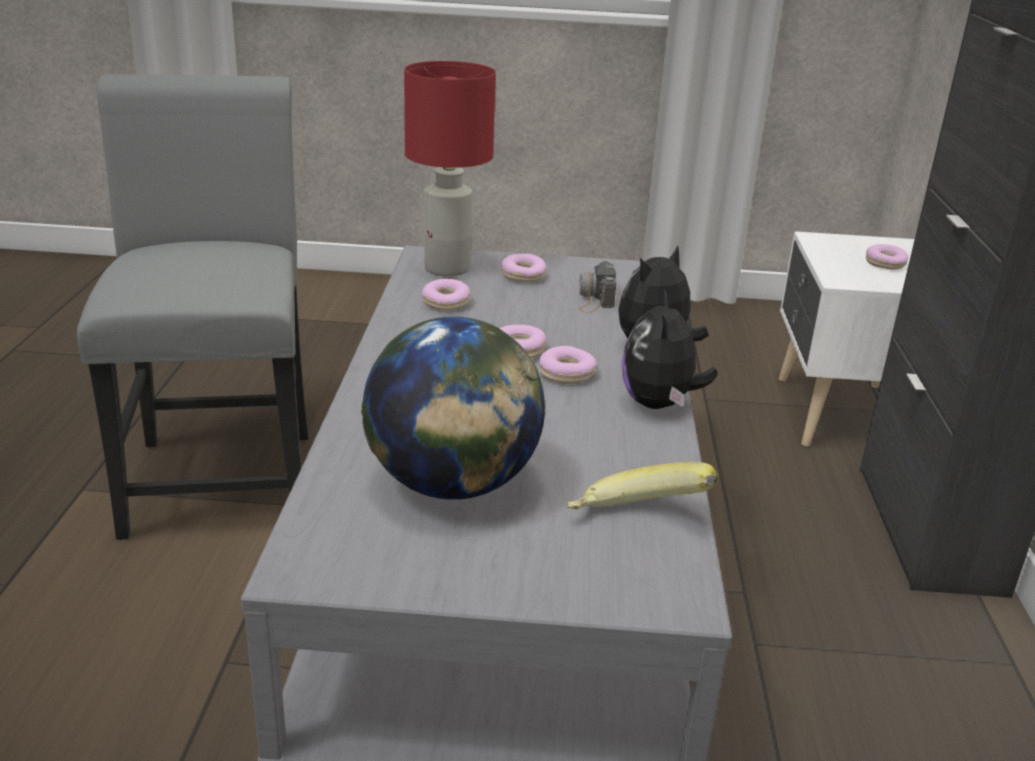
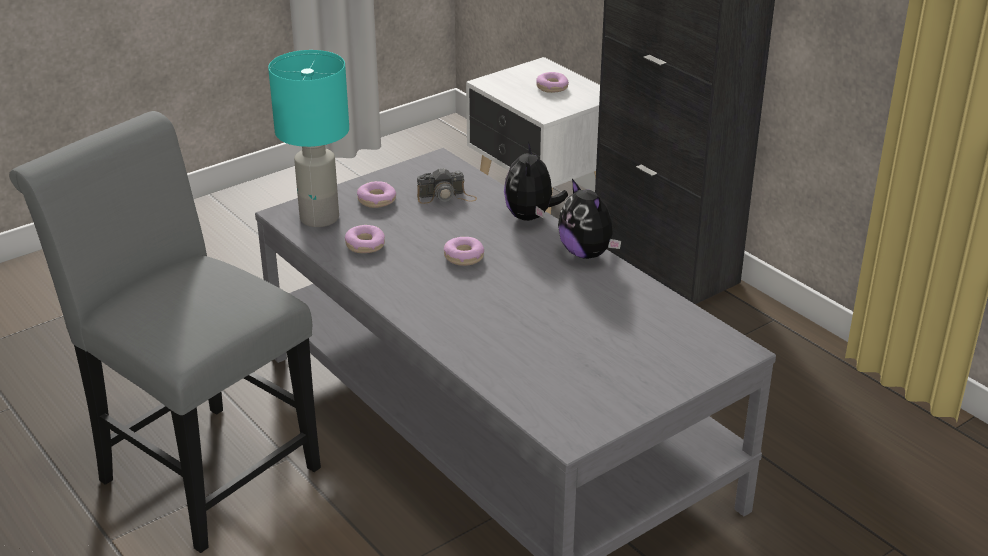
camera: 40 degrees left, 5 degrees up
(447, 269) = (320, 218): red table lamp -> turquoise table lamp
(452, 485) = (565, 356): globe -> none
(566, 374) = (514, 259): donut -> none
(595, 298) = (446, 197): camera -> camera turned 60 degrees counterclockwise
(636, 521) = (671, 325): banana -> none

